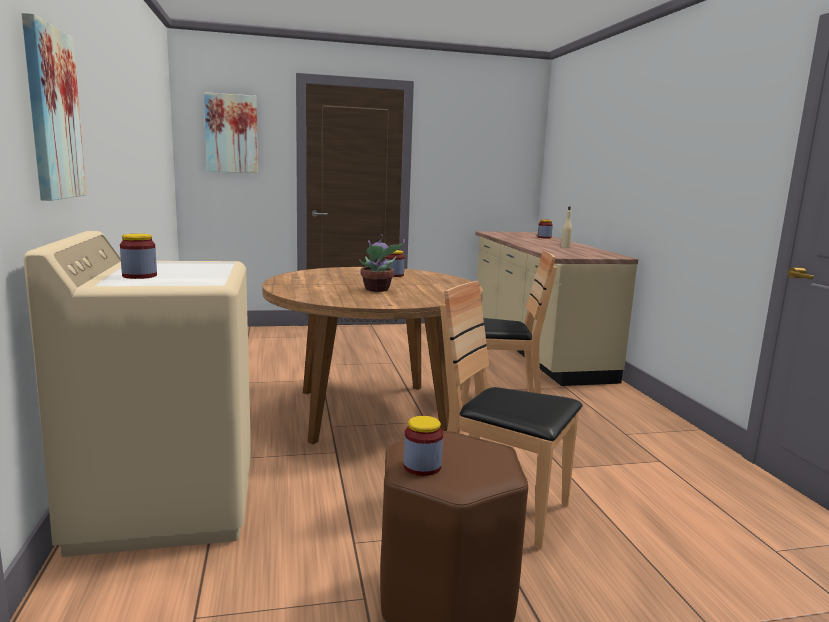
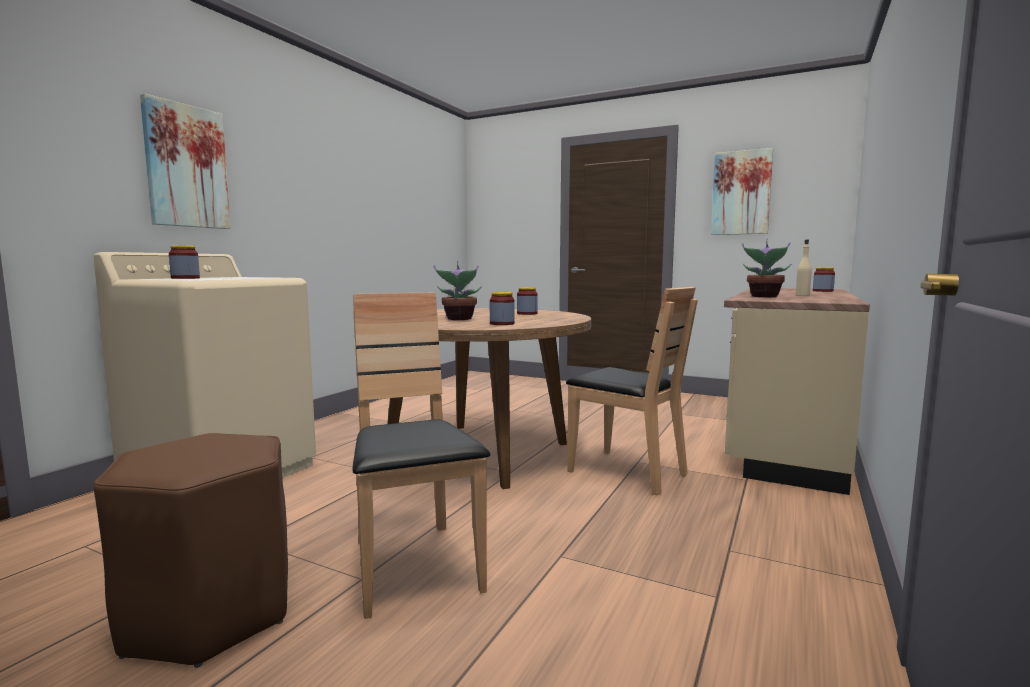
camera: 40 degrees right, 5 degrees down
(231, 133) = (508, 200): picture -> picture (741, 193)
(422, 467) = (161, 450): jar -> jar (502, 324)
(555, 251) = (763, 296): none -> potted plant

